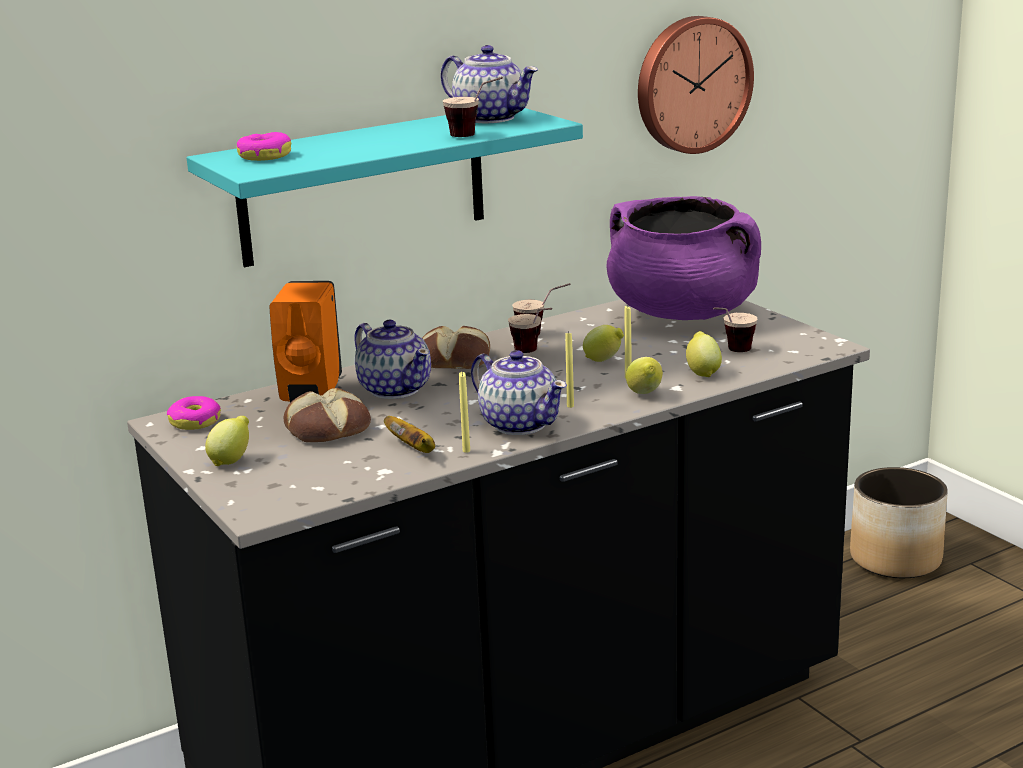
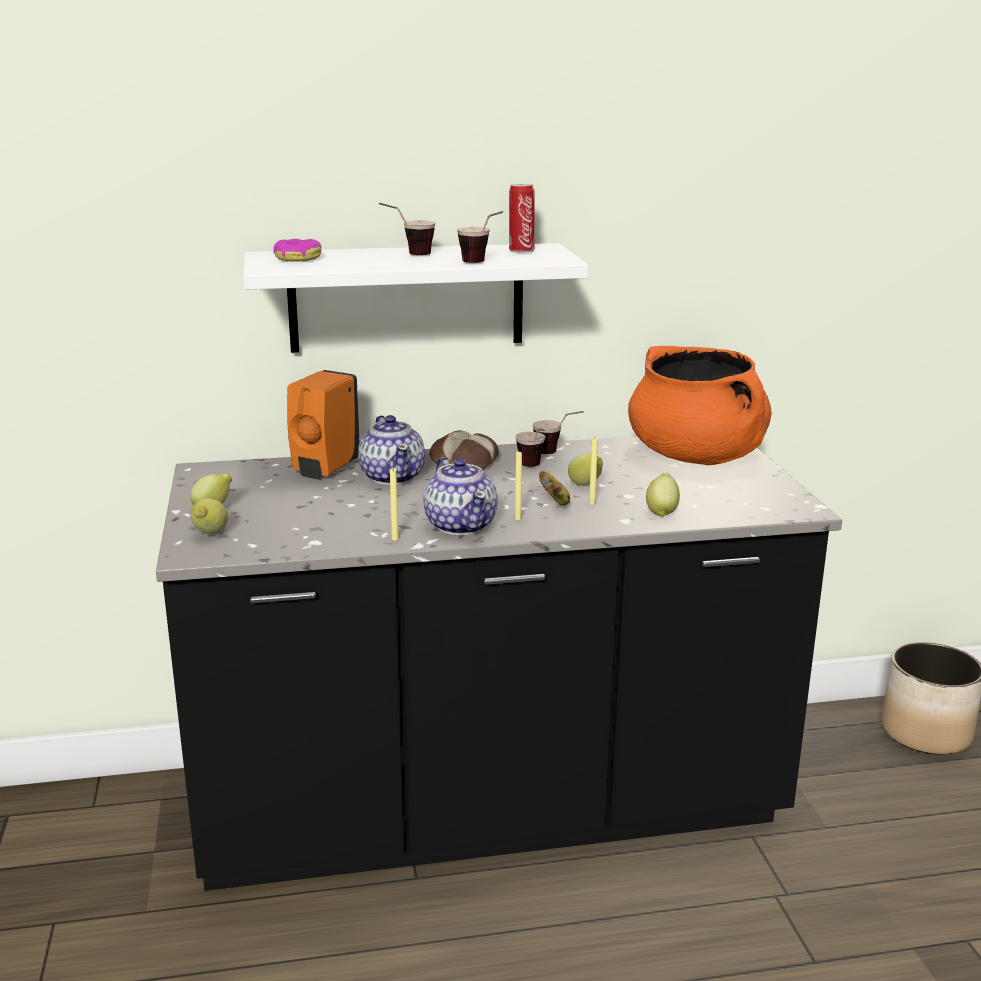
camera: 20 degrees right, 0 degrees up
(195, 421) = (220, 473): donut -> none
(328, 429) = (308, 499): bread -> none
(363, 185) = (406, 297): turquoise shelf -> white shelf
(413, 448) = (356, 528): banana -> banana (555, 500)
(491, 118) = (521, 251): teapot -> can
(644, 394) = (591, 521): lemon -> lemon (210, 534)
(683, 313) = (696, 457): purple cooking pot -> orange cooking pot
(691, 84) = (752, 245): wall clock -> none
(731, 353) = (705, 499): cup -> cup (407, 255)

